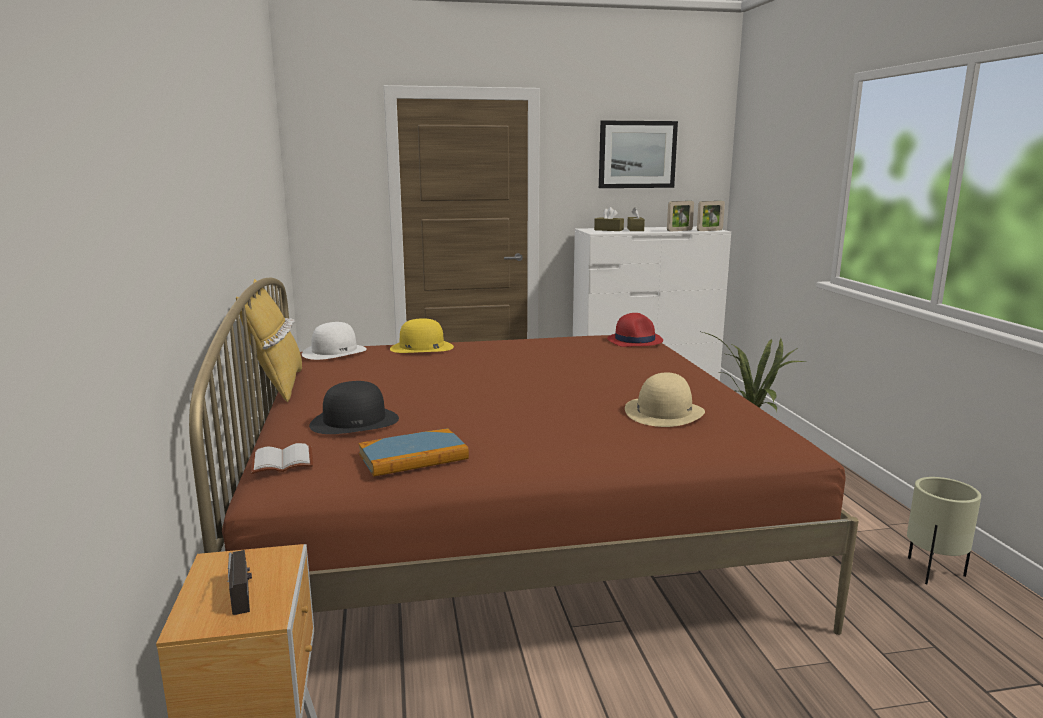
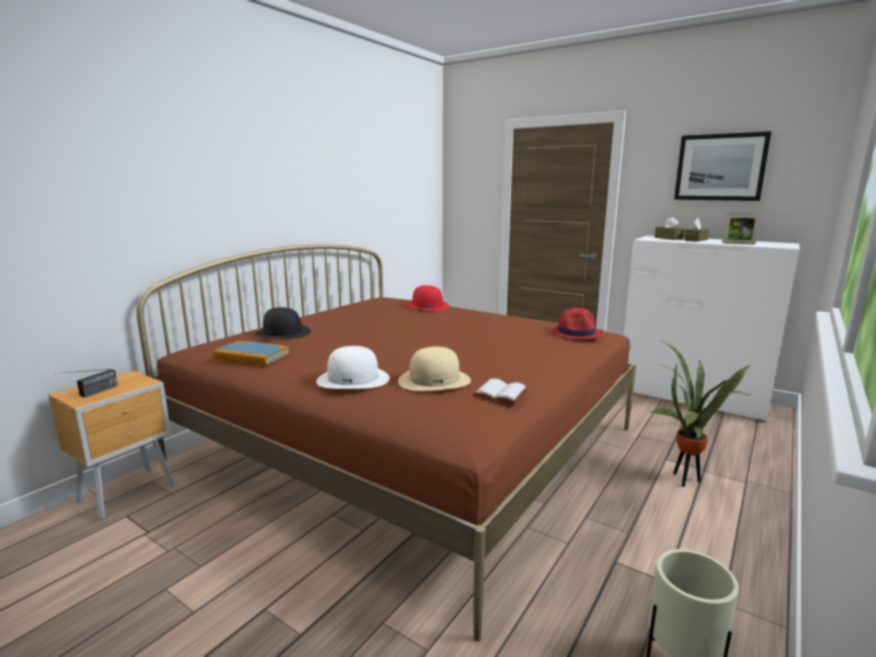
camera: 45 degrees right, 0 degrees up
(276, 386) = (315, 309): yellow pillow -> none
(281, 462) = (211, 341): white book -> white book (499, 393)
(334, 351) = (381, 299): white hat -> white hat (353, 379)
(421, 347) = (427, 306): yellow hat -> red hat
(709, 230) = (774, 246): picture frame -> none

